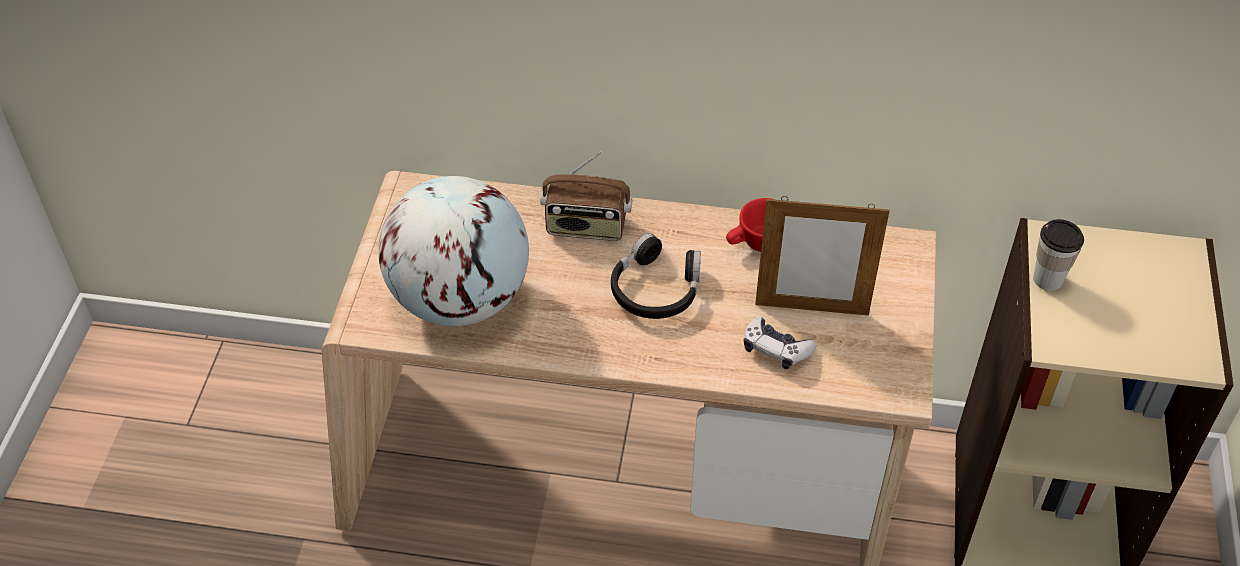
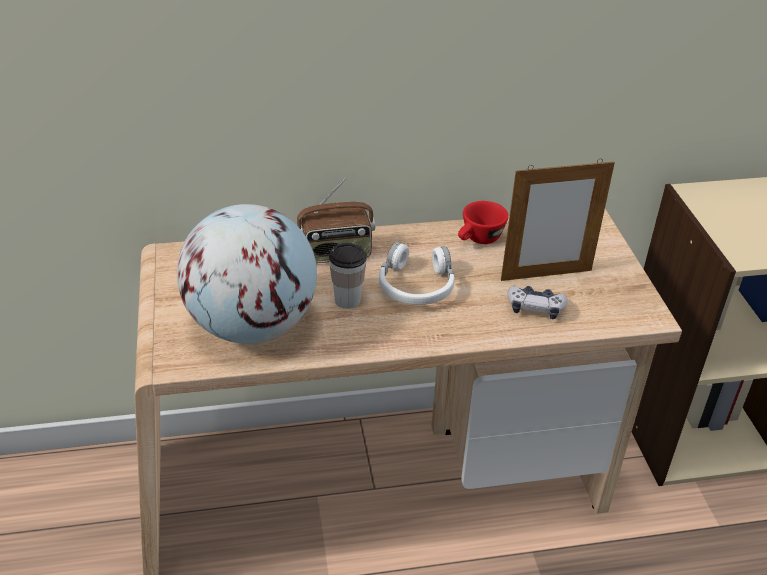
camera: 20 degrees left, 10 degrees down
(656, 289) = (416, 285): black headphones -> white headphones
(1047, 279) = (710, 217): cup -> cup (347, 300)

